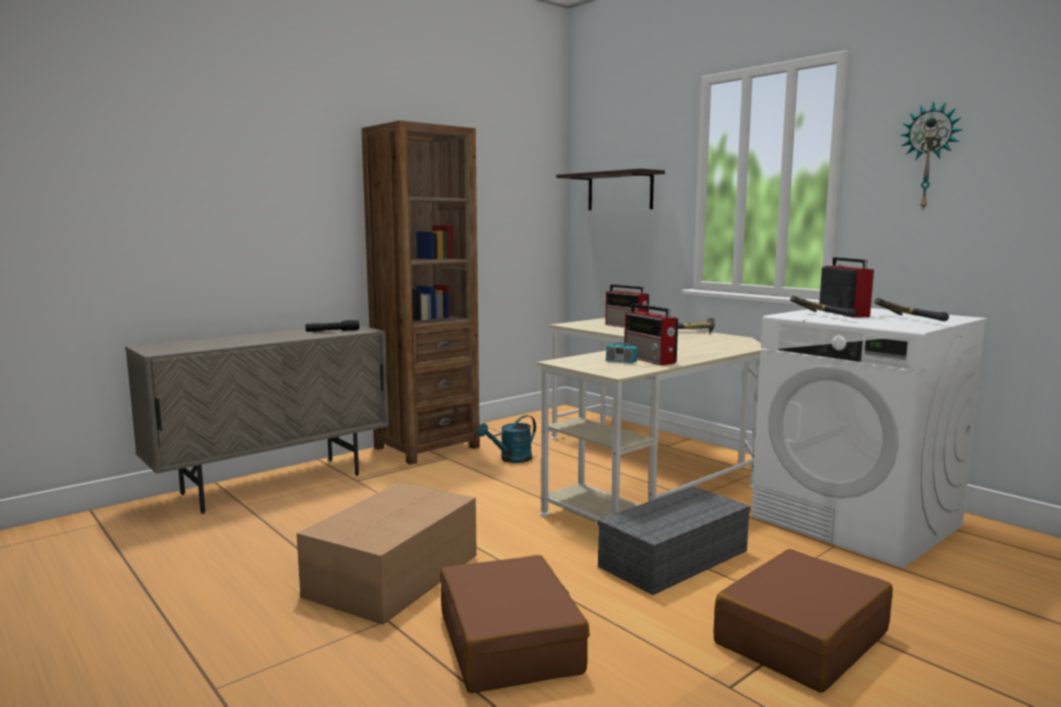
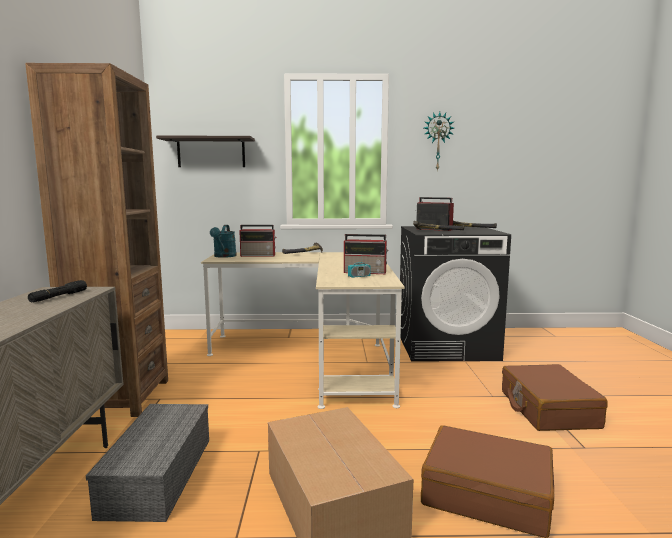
camera: 50 degrees left, 0 degrees up
(511, 459) = (213, 380): turquoise watering can -> turquoise watering can (224, 256)
(673, 559) = (435, 399): grey storage box -> grey storage box (159, 476)
(857, 521) = (447, 346): white washing machine -> black washing machine

